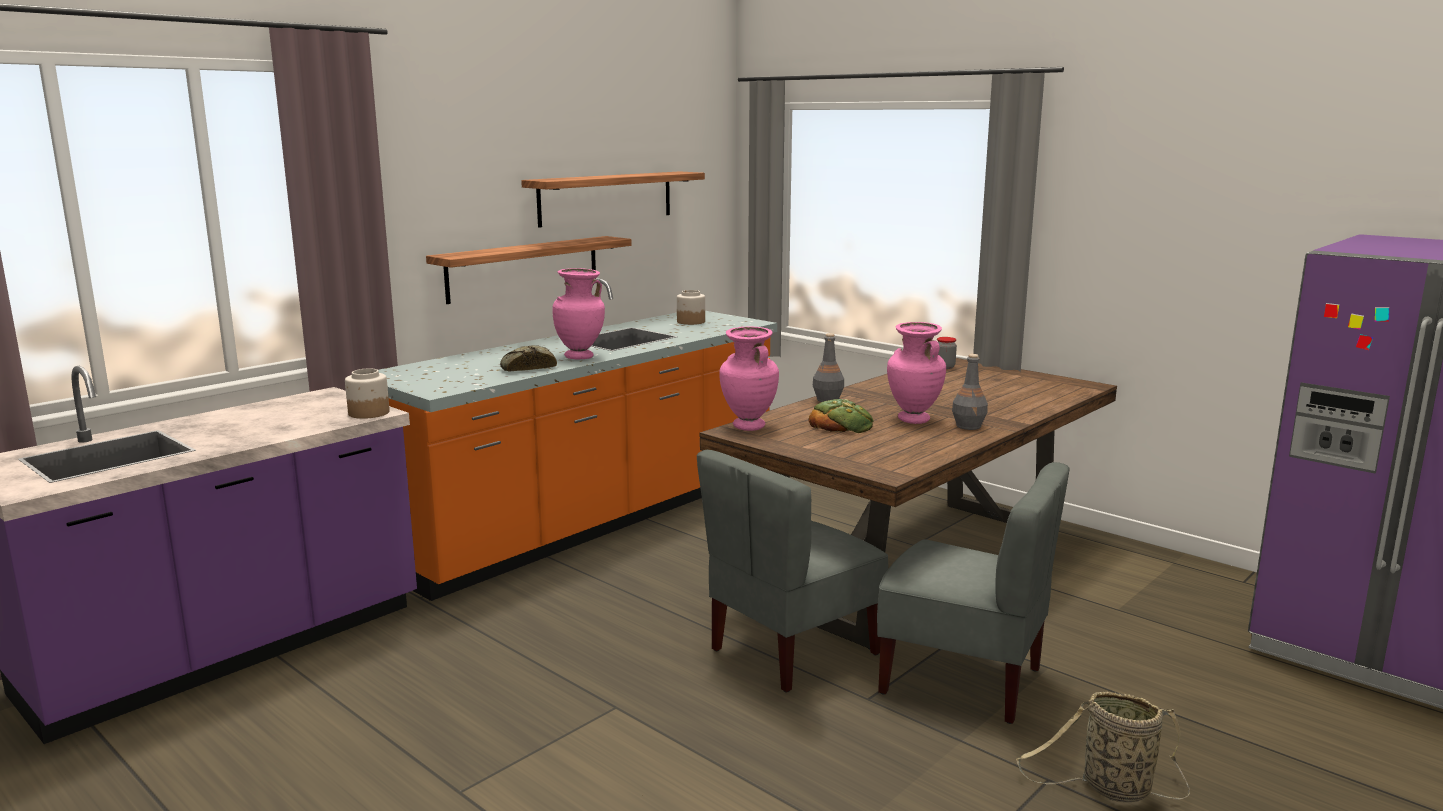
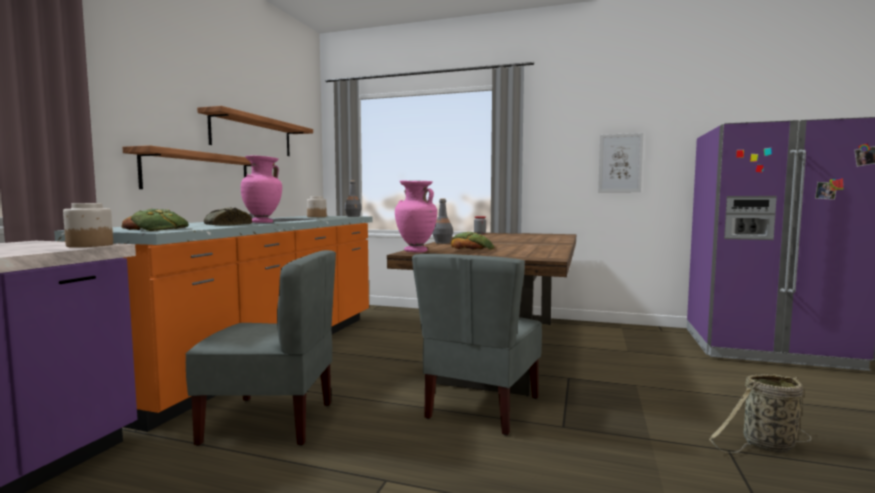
camera: 25 degrees left, 10 degrees down
(443, 381) = (157, 229): none -> bread
(913, 420) = (509, 245): pink vase -> none
(962, 680) = (602, 402): grey chair -> grey chair (270, 422)
(969, 426) = (544, 245): grey bottle -> grey bottle (353, 216)
(1210, 265) = (620, 163): none -> picture

